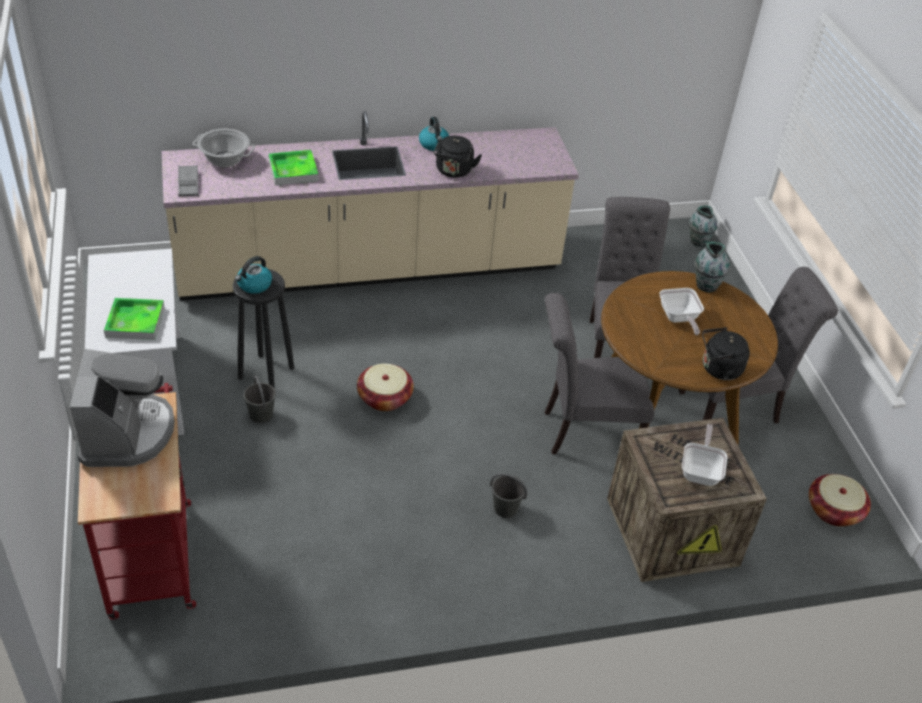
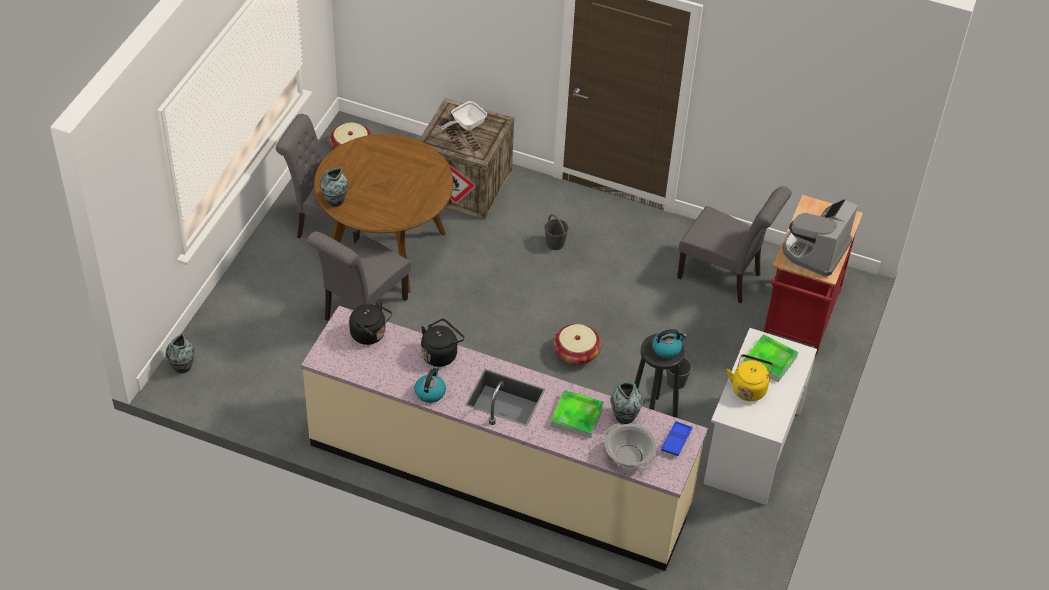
camera: 145 degrees left, 5 degrees up
(146, 288) = (749, 388): none -> yellow kettle
(188, 184) = (676, 440): grey tray -> blue tray
(250, 185) = (624, 415): none -> vase
(584, 432) = (456, 264): grey chair -> grey chair (724, 277)
(678, 319) = (385, 188): frying pan -> none
(718, 369) = (400, 147): black kettle -> black kettle (370, 335)

